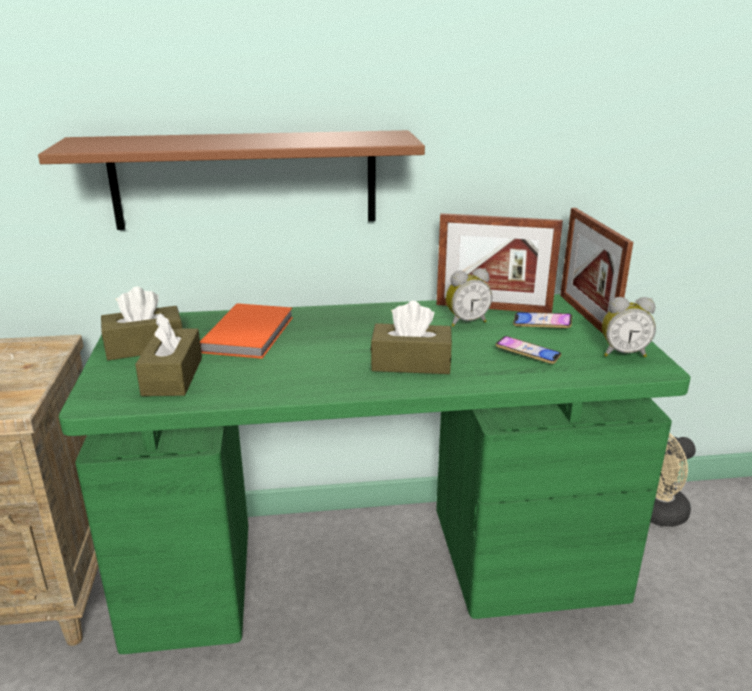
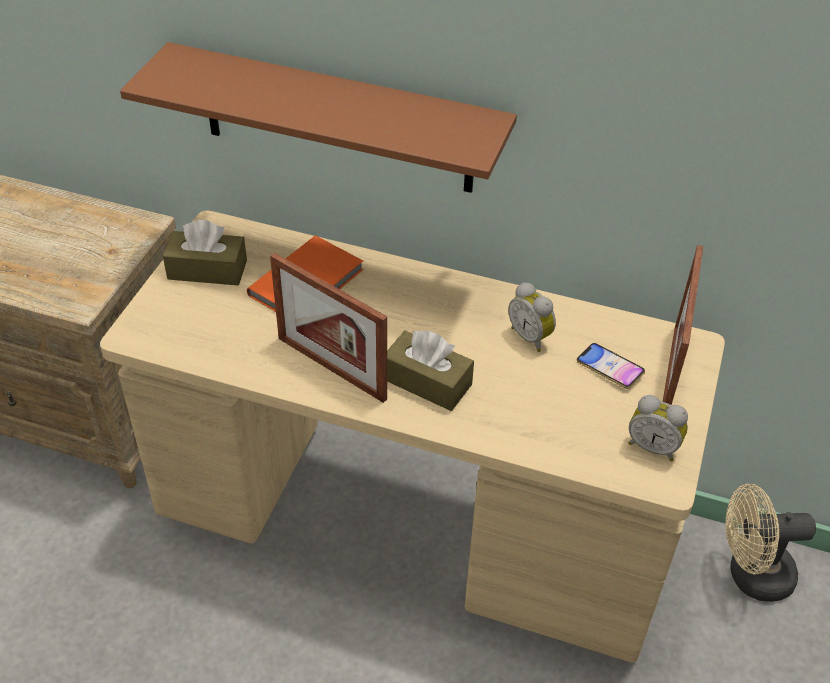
camera: 25 degrees right, 20 degrees up
(172, 376) = (209, 322): brown tissue box -> none
(375, 572) = (410, 522): green desk -> beige desk
(466, 321) = (531, 336): alarm clock -> alarm clock turned 45 degrees clockwise
(493, 308) = (579, 324): picture frame -> picture frame (331, 368)
(527, 354) = (552, 410): phone -> none

